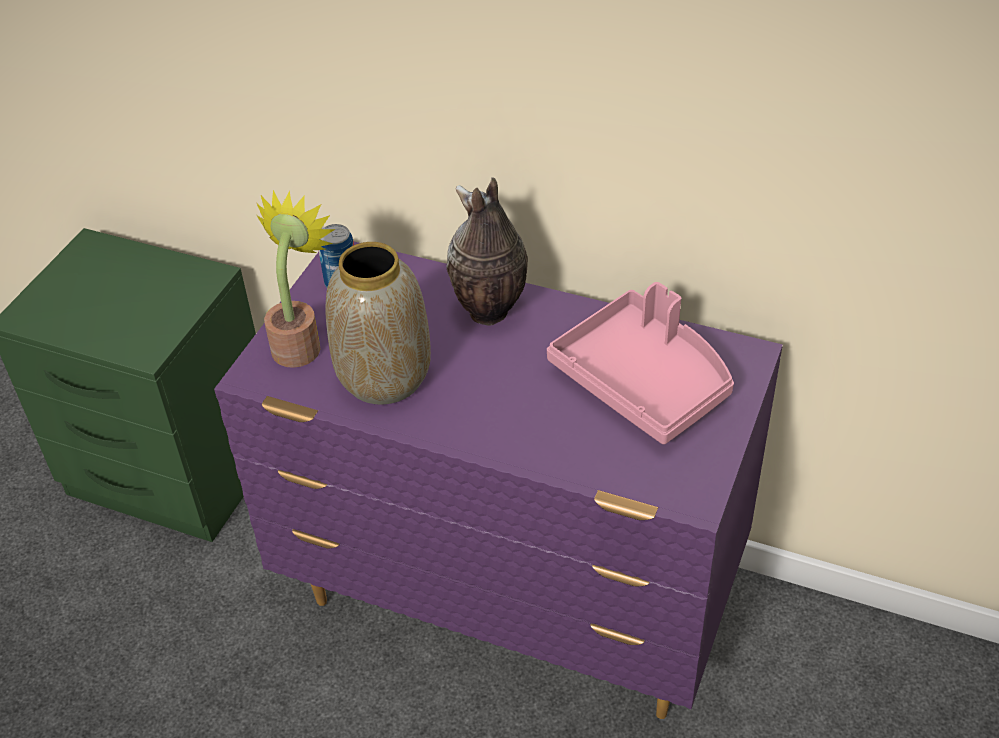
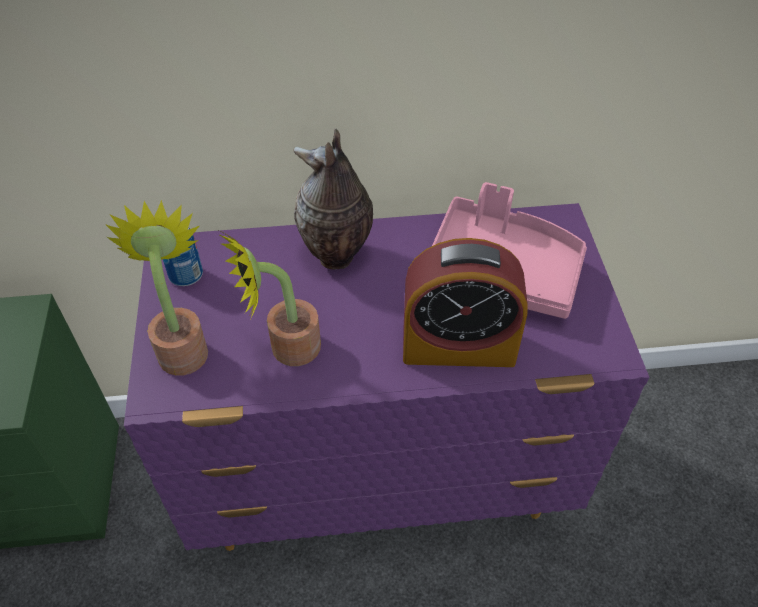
camera: 30 degrees left, 5 degrees up
(385, 378) = (286, 350): vase -> potted plant
(545, 433) = (458, 346): none -> alarm clock

